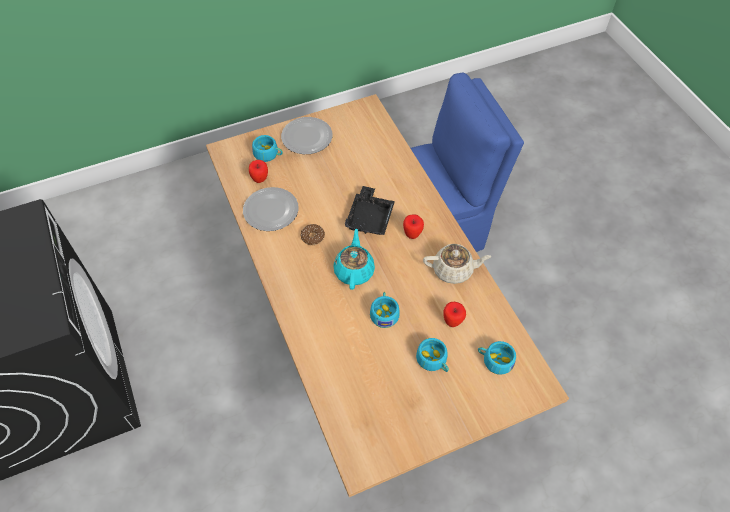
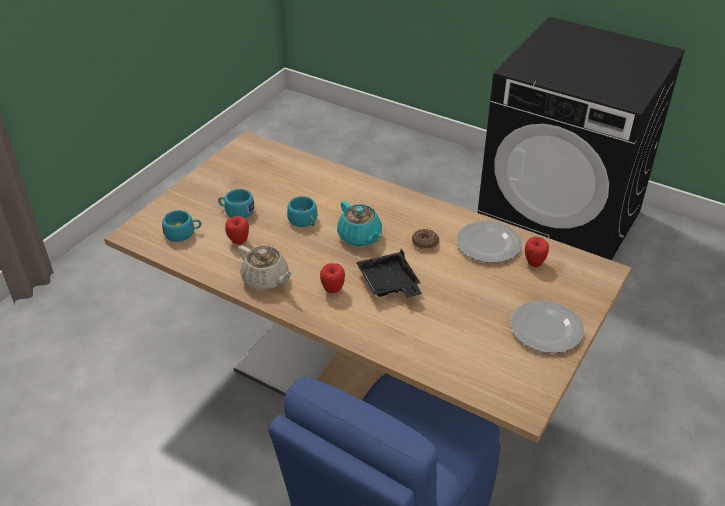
camera: 145 degrees right, 15 degrees down
(268, 154) = (559, 289): turquoise cup -> none
(453, 270) = (266, 279): beige teapot -> beige teapot turned 105 degrees counterclockwise

